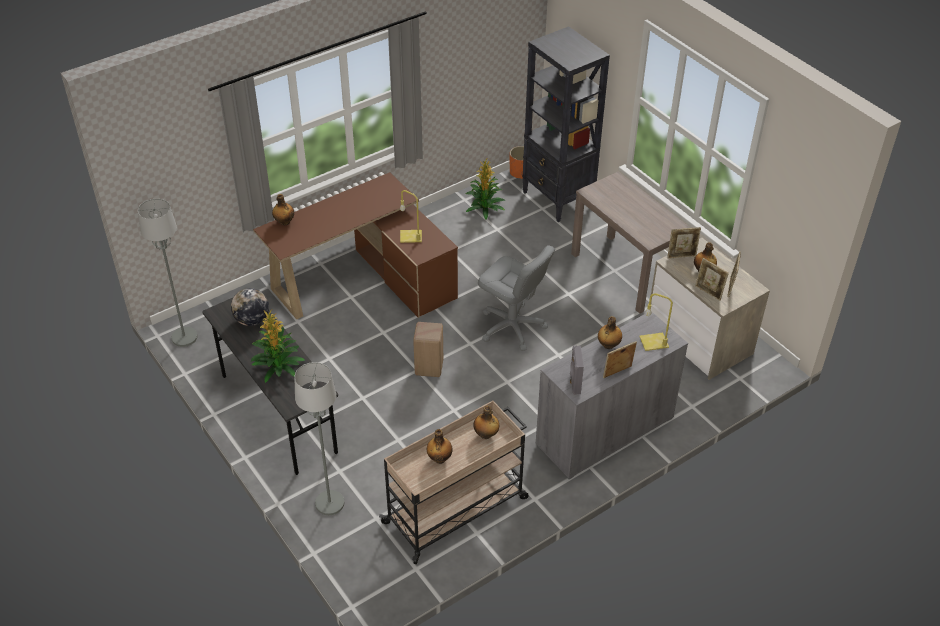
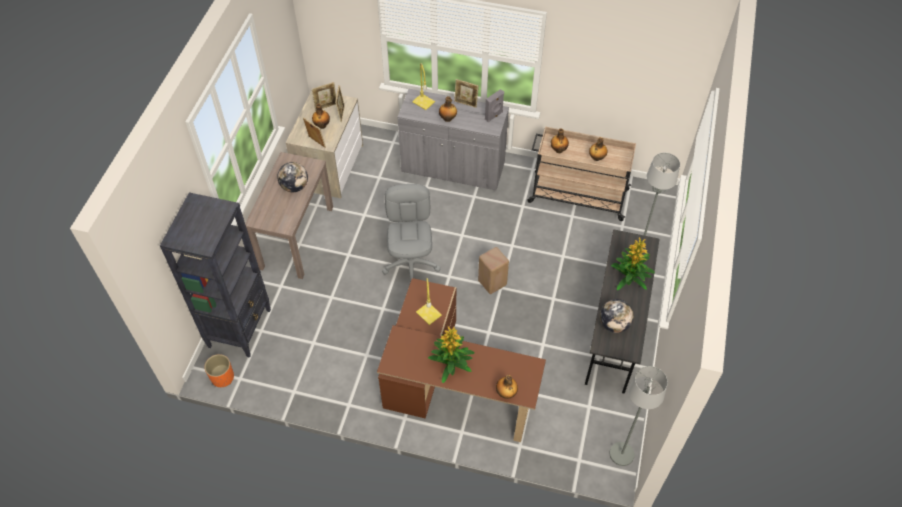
camera: 130 degrees left, 10 degrees up
(484, 208) = (293, 369): potted plant -> potted plant (451, 362)
(634, 217) = (294, 186): none -> globe

